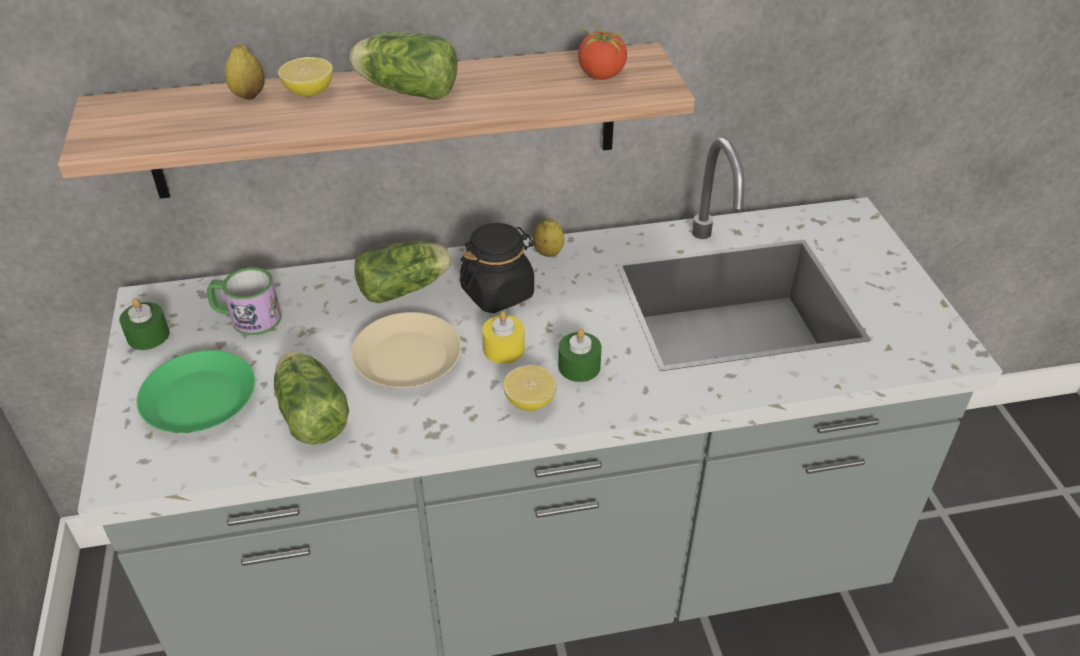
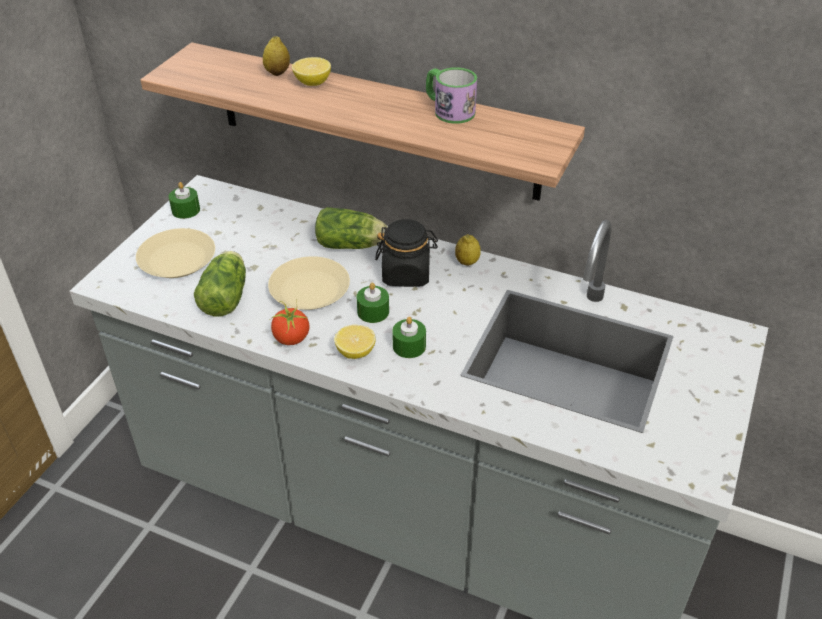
camera: 35 degrees right, 0 degrees up
(200, 401) = (177, 260): green plate -> beige plate
(247, 318) = (245, 223): mug -> mug (448, 110)
(404, 90) = (370, 101): lettuce -> none
(504, 349) = (373, 312): yellow candle -> green candle
(601, 75) = (510, 135): tomato -> tomato (291, 338)

